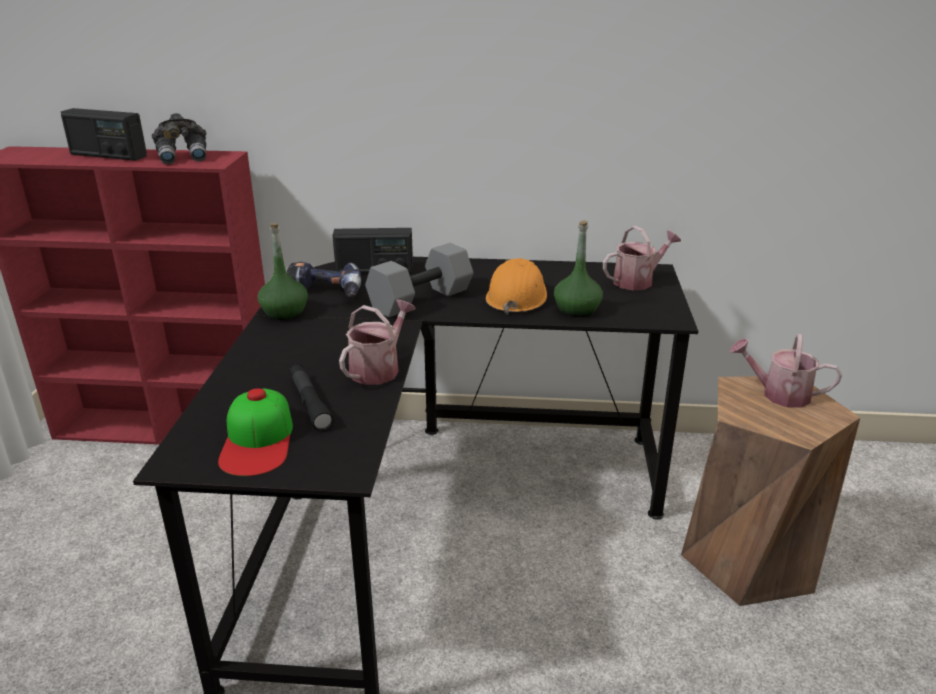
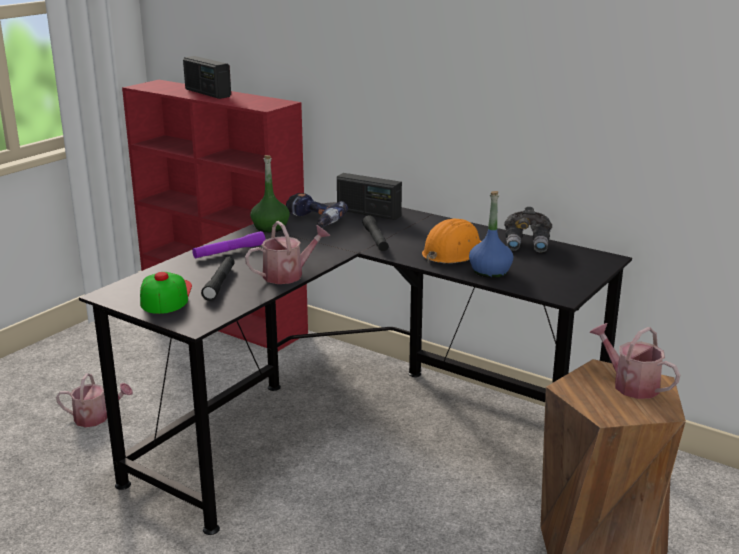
camera: 30 degrees right, 5 degrees down
(184, 157) = (252, 100): grey binoculars -> grey binoculars (527, 244)
(258, 440) = (165, 295): cap -> cap turned 150 degrees clockwise
(271, 356) = (229, 251): none -> purple flashlight
(421, 300) = (375, 240): grey dumbbell -> black flashlight
(576, 309) = (490, 271): green bottle -> blue bottle
(637, 281) = (577, 263): watering can -> watering can (96, 418)

